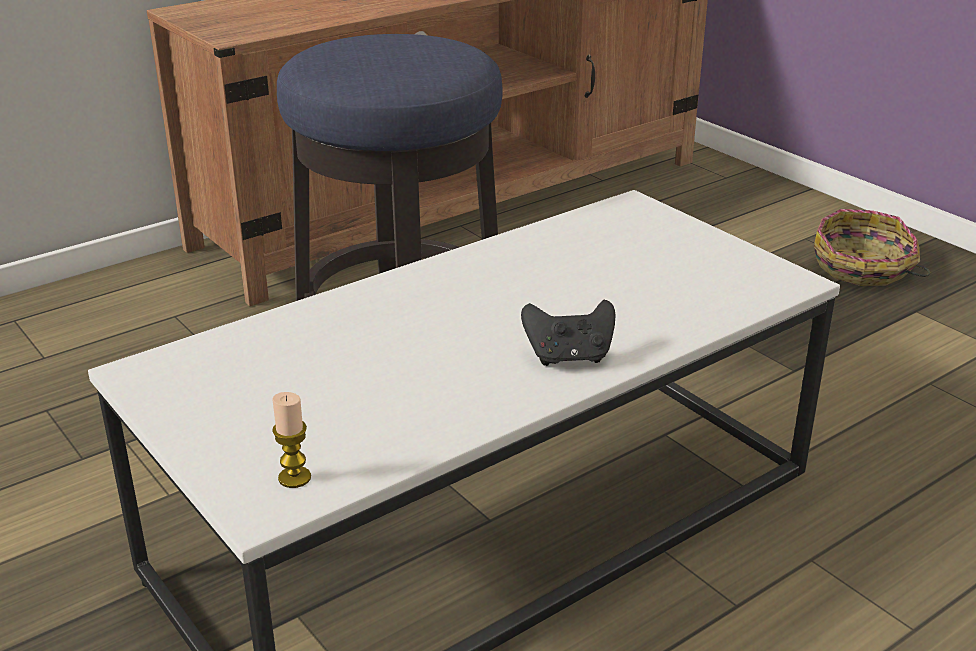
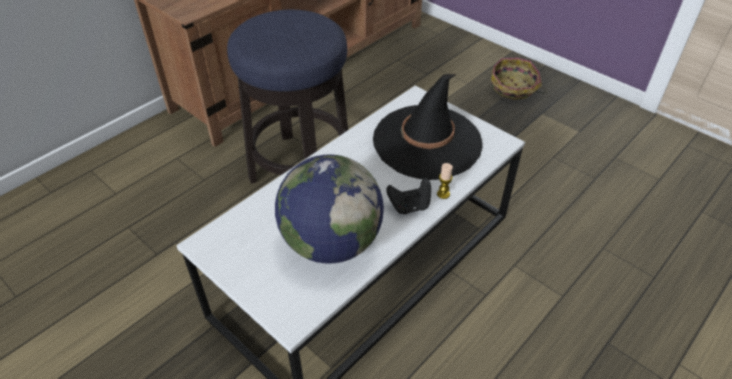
camera: 10 degrees left, 15 degrees up
(294, 478) = (301, 301): candle -> candle (443, 194)
(389, 396) = (331, 243): none -> globe
(634, 268) = (427, 142): none -> black hat

